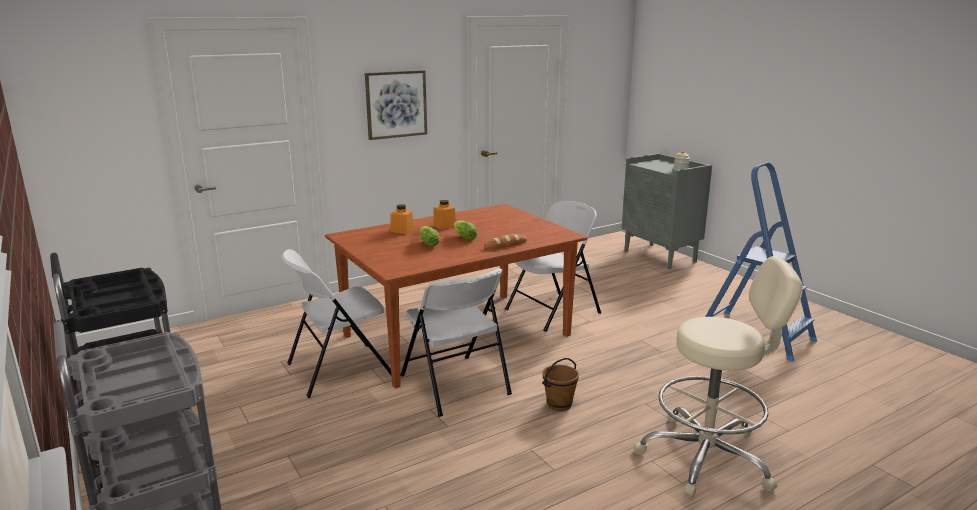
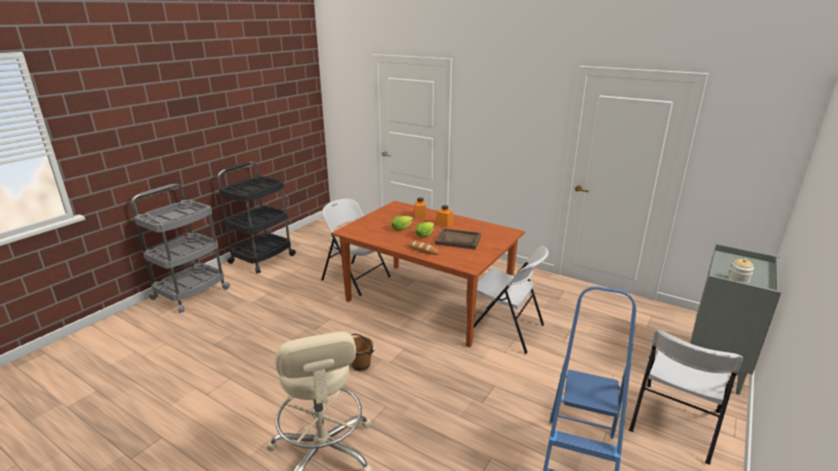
camera: 65 degrees right, 5 degrees up
(396, 104) = (506, 129): picture -> none
(454, 385) = (362, 318): white chair -> white chair (674, 421)
(497, 228) = (458, 240): none -> brown tray

